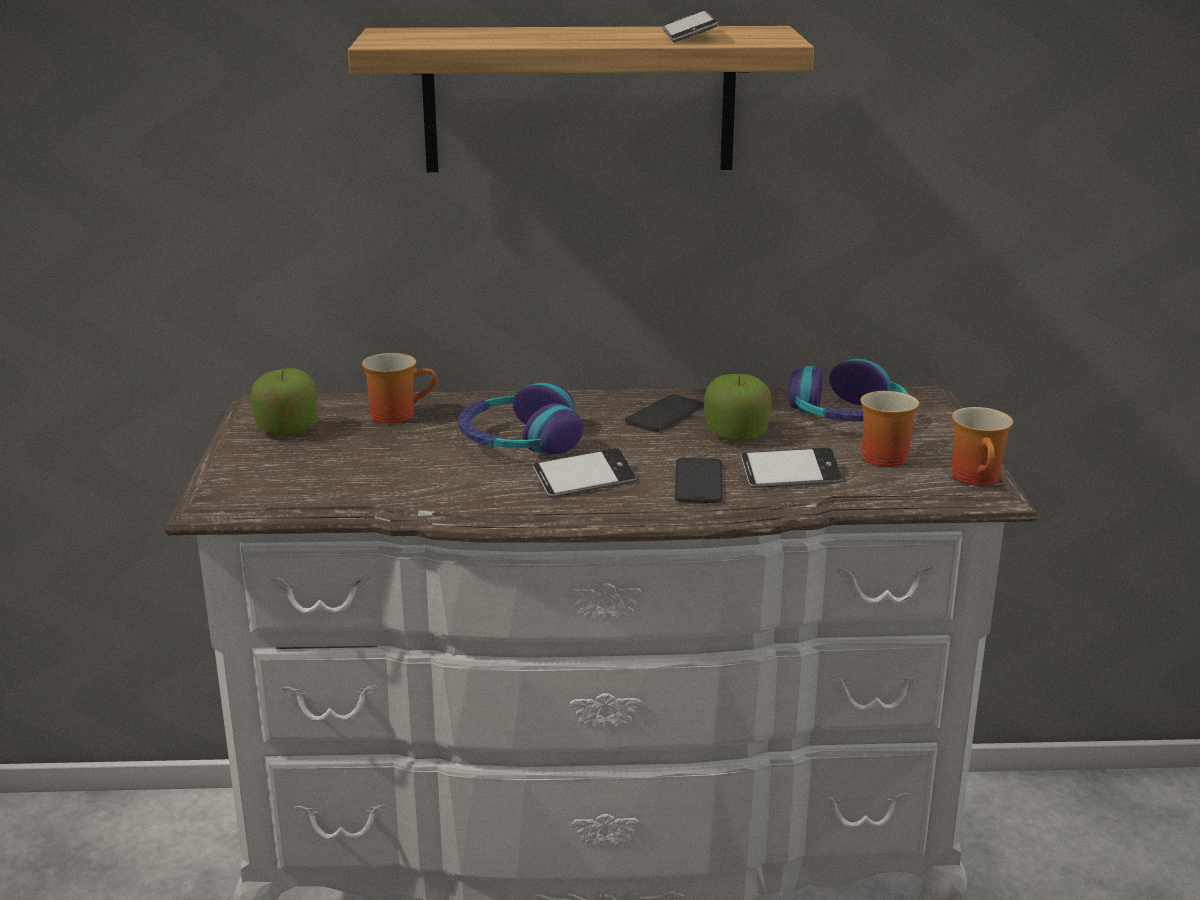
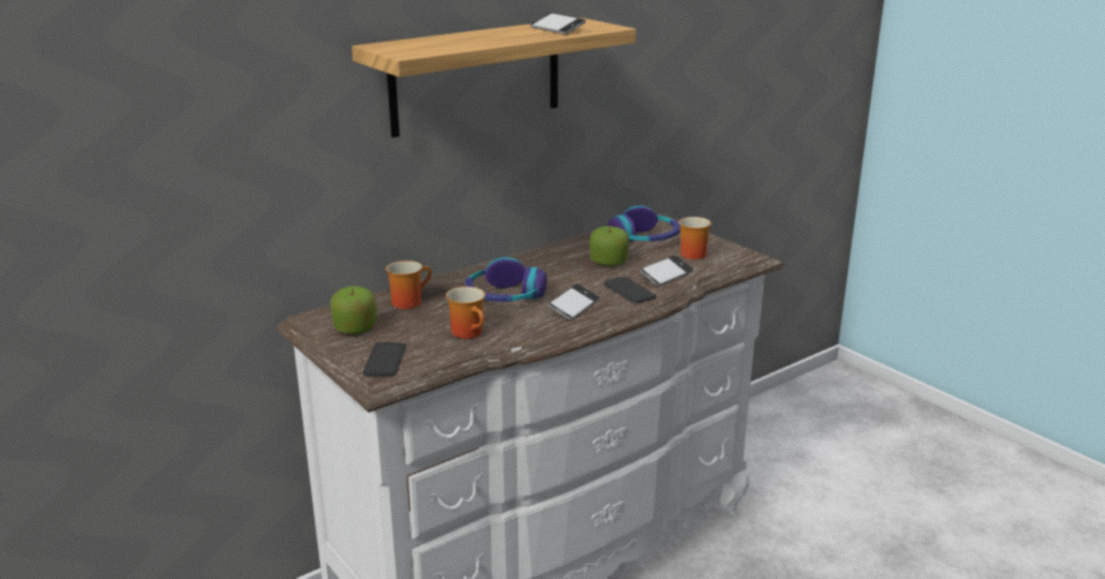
camera: 35 degrees left, 0 degrees up
(665, 414) = (556, 261): phone -> phone (385, 360)
(980, 479) = (746, 253): mug -> mug (471, 333)

